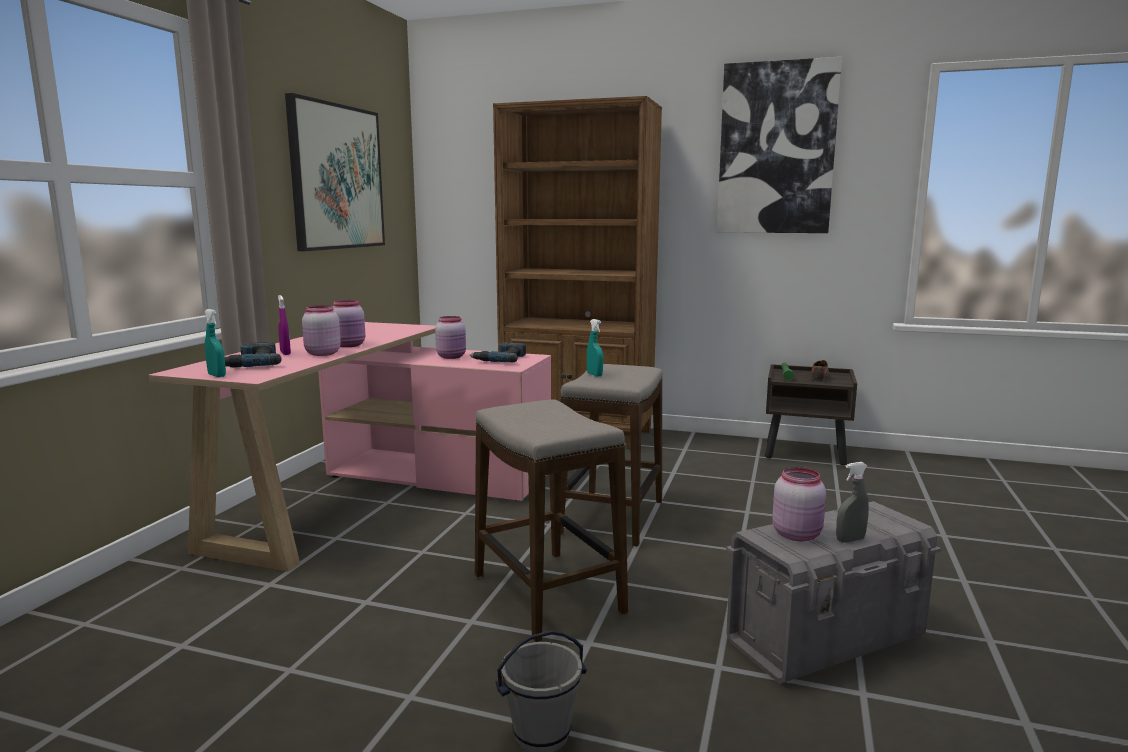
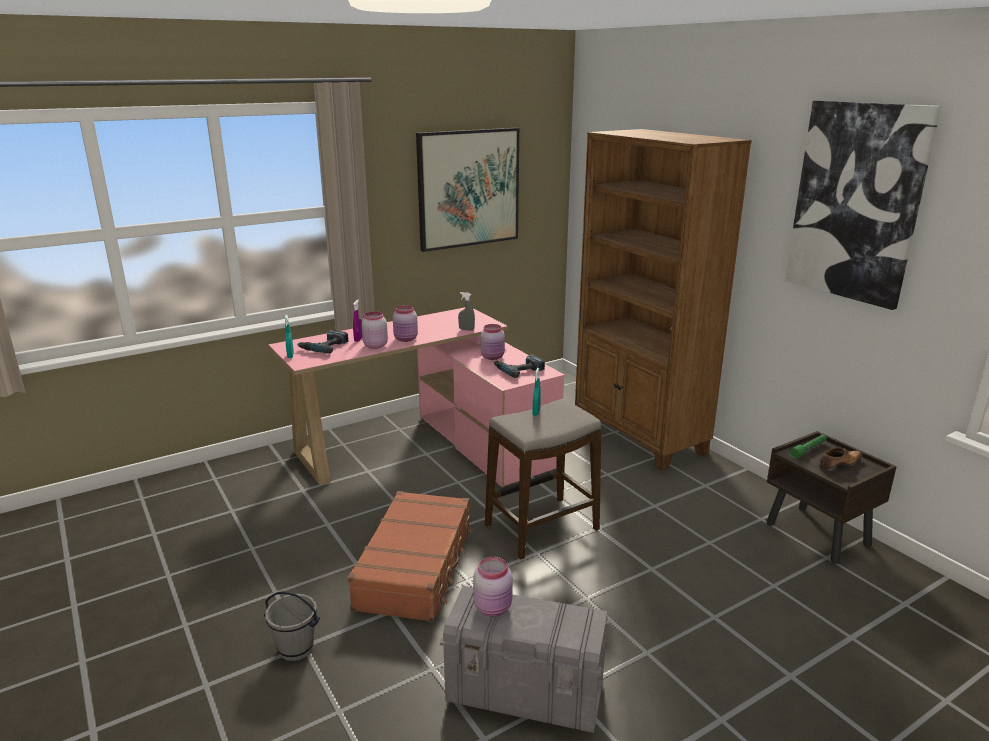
camera: 40 degrees right, 10 degrees up
(547, 594) = (416, 567): stool -> brown suitcase
(850, 540) = (517, 630): grey spray bottle -> grey spray bottle (466, 329)

